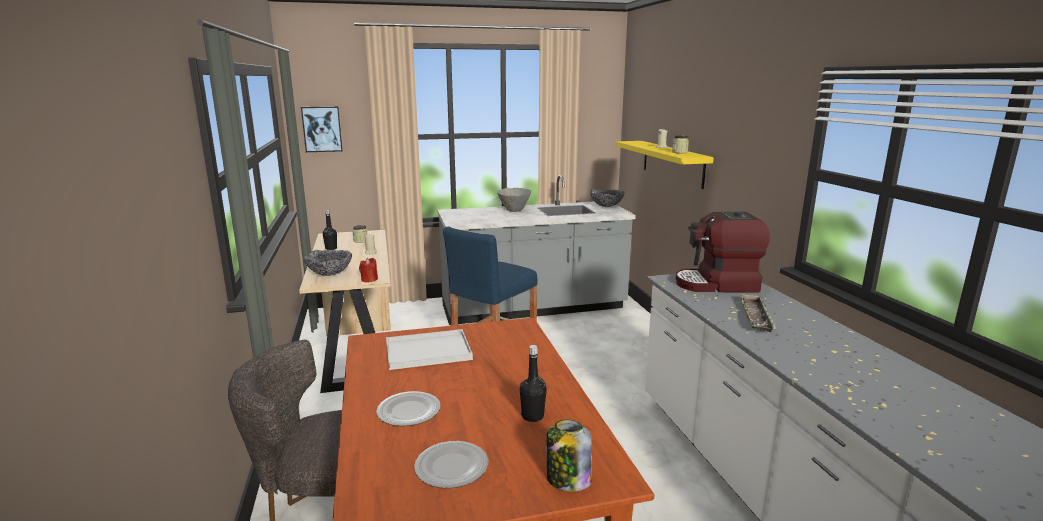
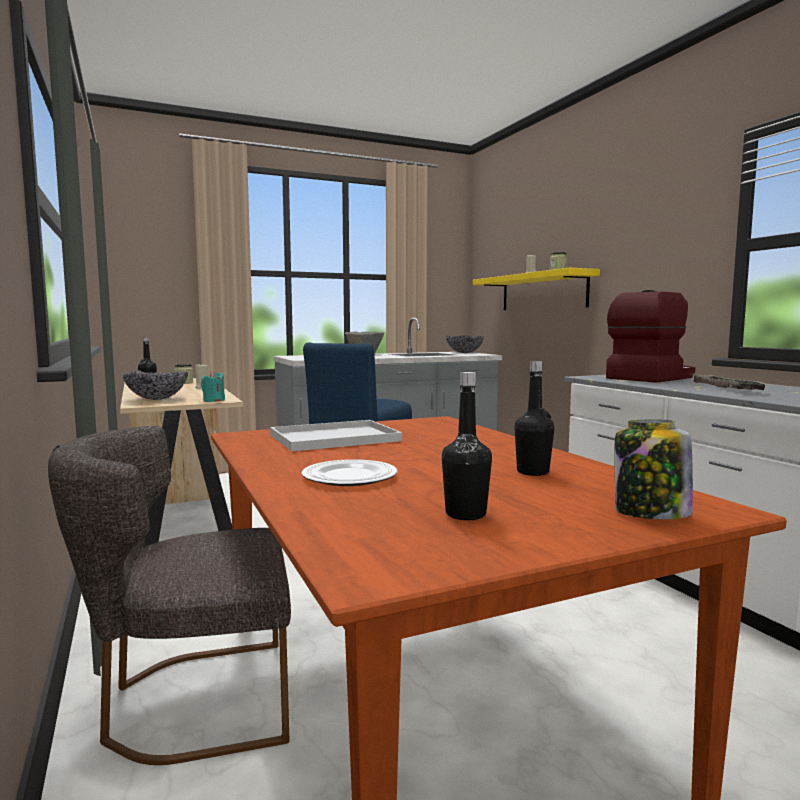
camera: 10 degrees left, 10 degrees down
(322, 129) = (133, 257): picture -> none
(369, 280) = (213, 401): red candle -> turquoise candle
(452, 467) = (465, 514): plate -> black bottle
(717, 285) = (650, 377): coffee machine -> coffee machine turned 150 degrees clockwise

